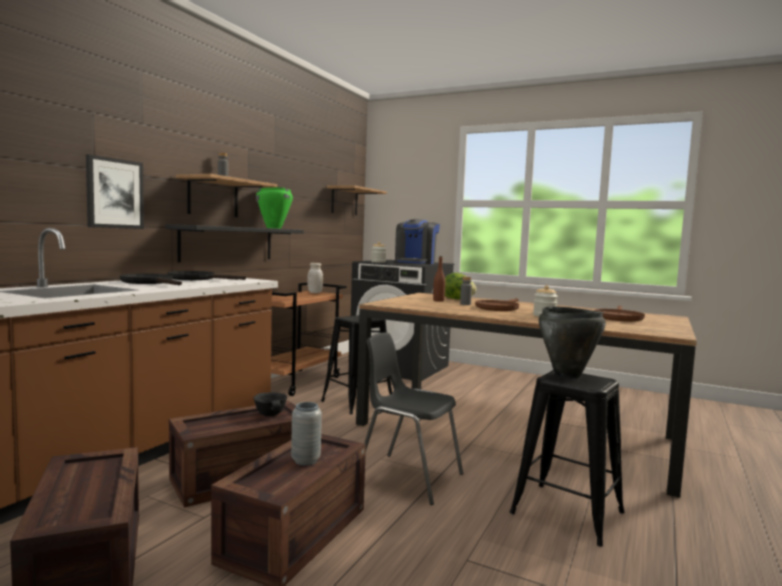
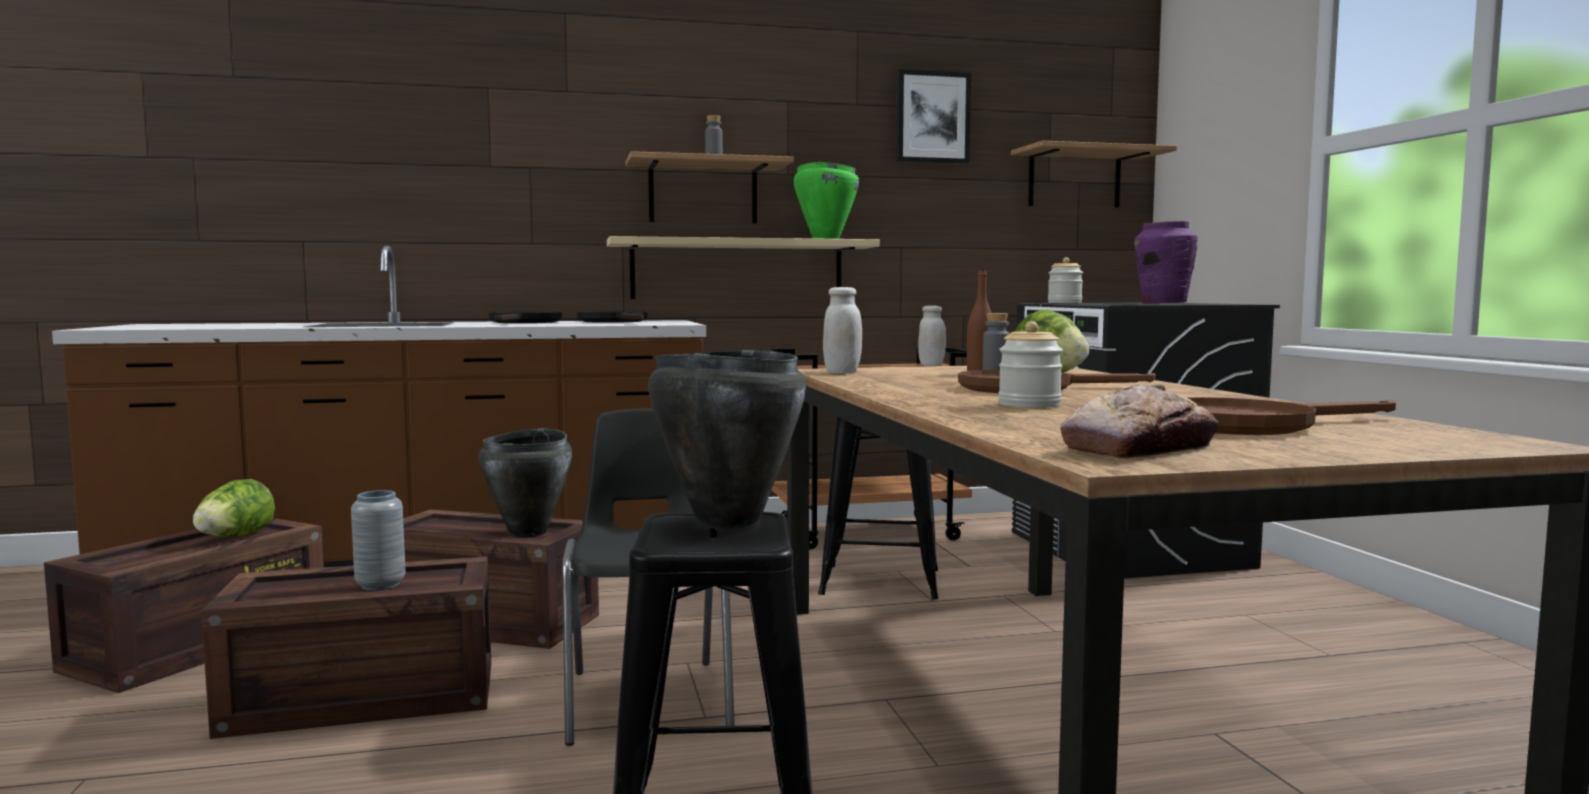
camera: 50 degrees right, 0 degrees up
(91, 473) = (234, 537): none -> lettuce
(114, 193) = (518, 198): picture -> picture (932, 117)
(228, 243) = (737, 269): black shelf -> beige shelf
(271, 415) = (529, 533): black bowl -> black cooking pot
(397, 304) = (842, 372): none -> white jar
(415, 262) = (1163, 303): coffee machine -> purple vase
(653, 329) = (1140, 448): none -> bread

